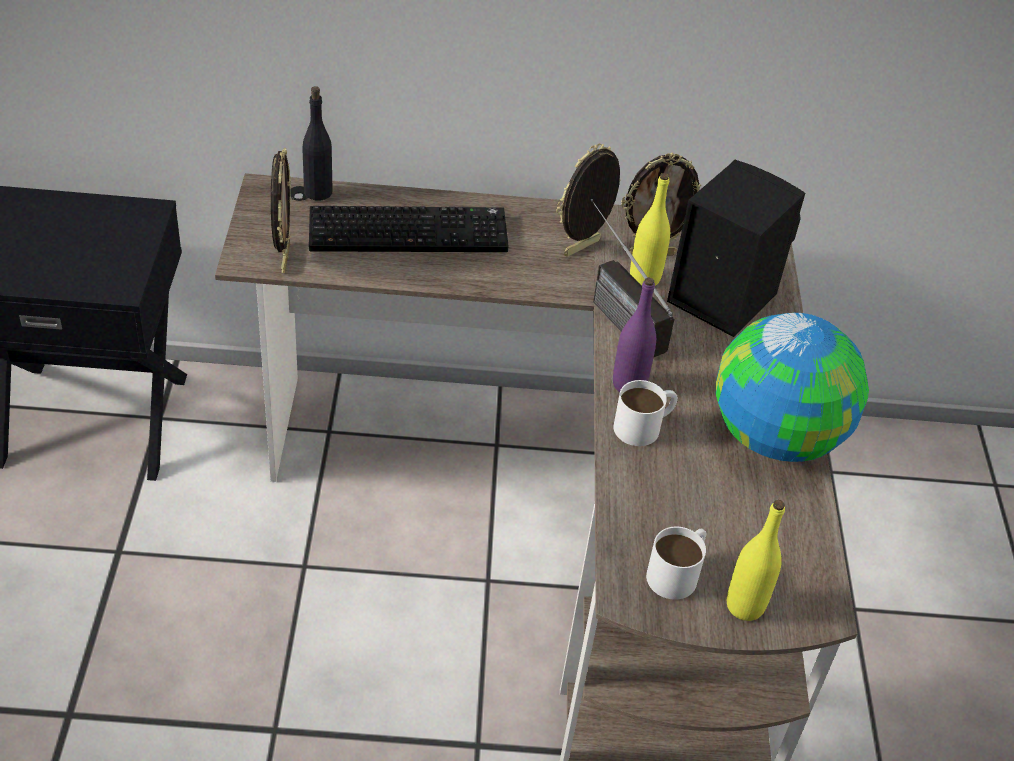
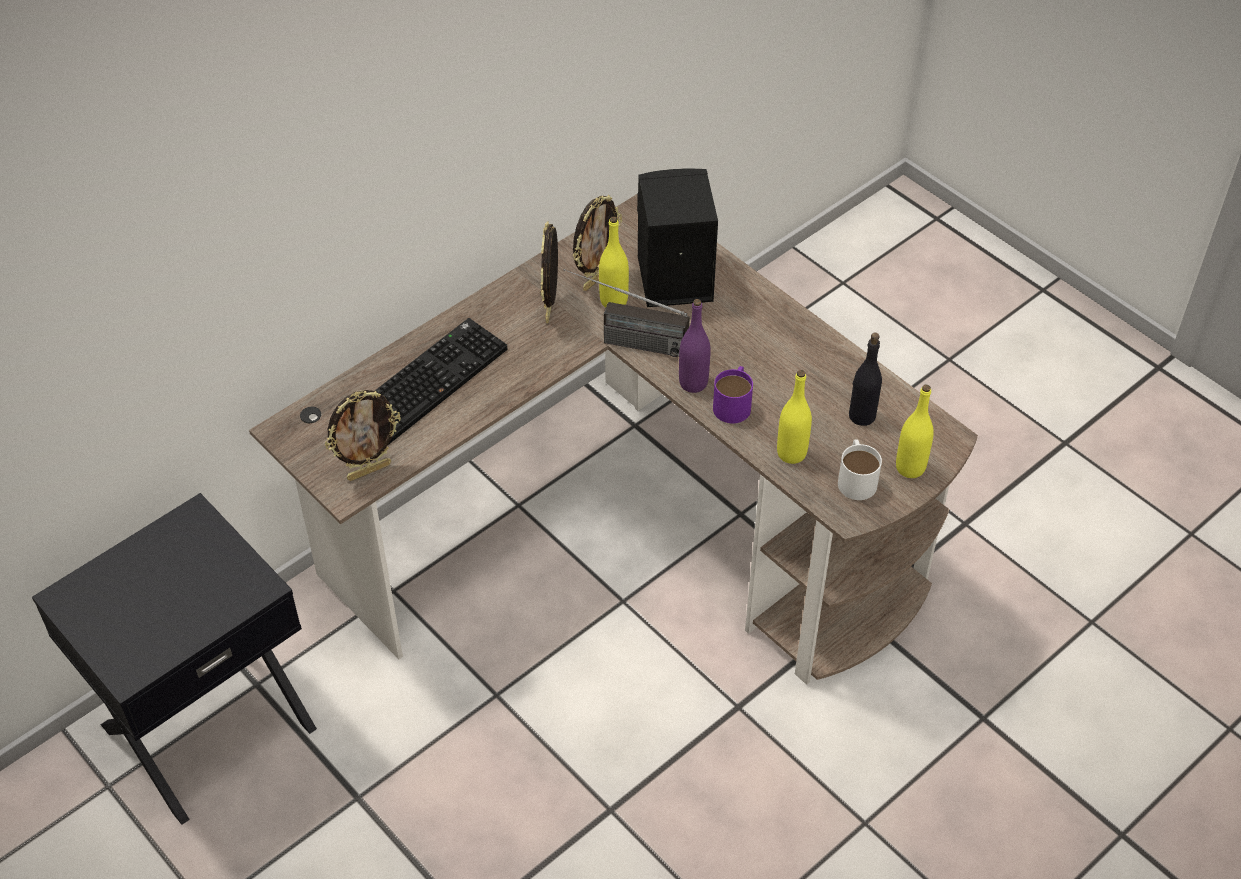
camera: 40 degrees left, 5 degrees up
(283, 258) = (369, 470): picture frame -> picture frame turned 105 degrees clockwise
(318, 192) = (324, 403): black bottle -> black bottle (861, 415)
(643, 504) = (791, 453): none -> yellow bottle
(645, 426) = (734, 403): white mug -> purple mug
(776, 436) = (810, 349): globe -> none

